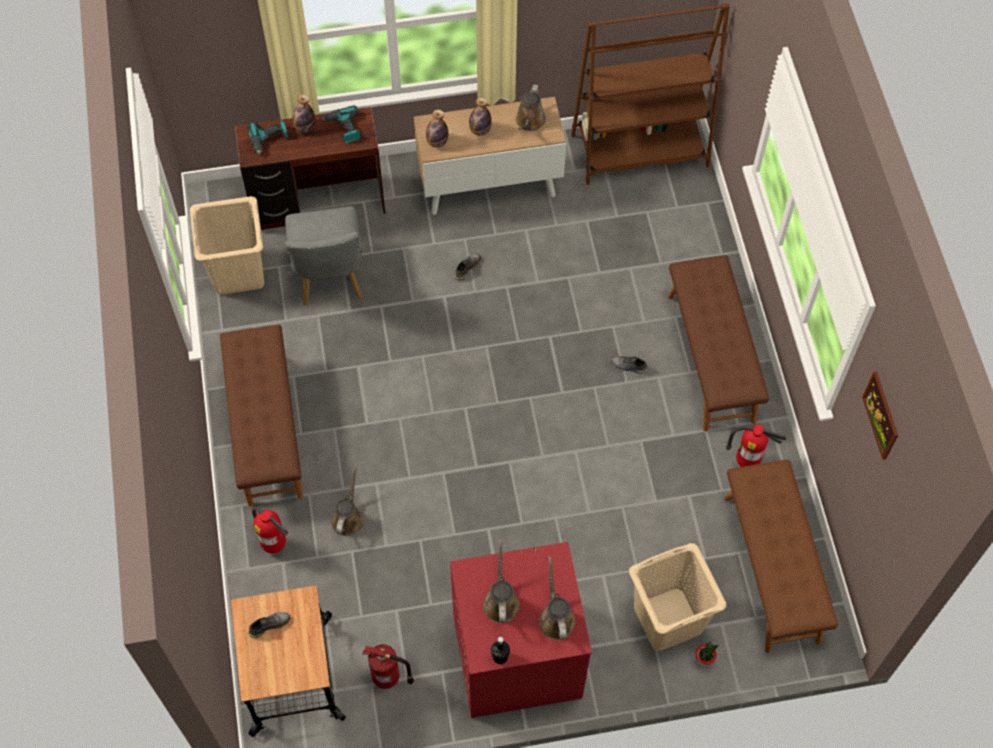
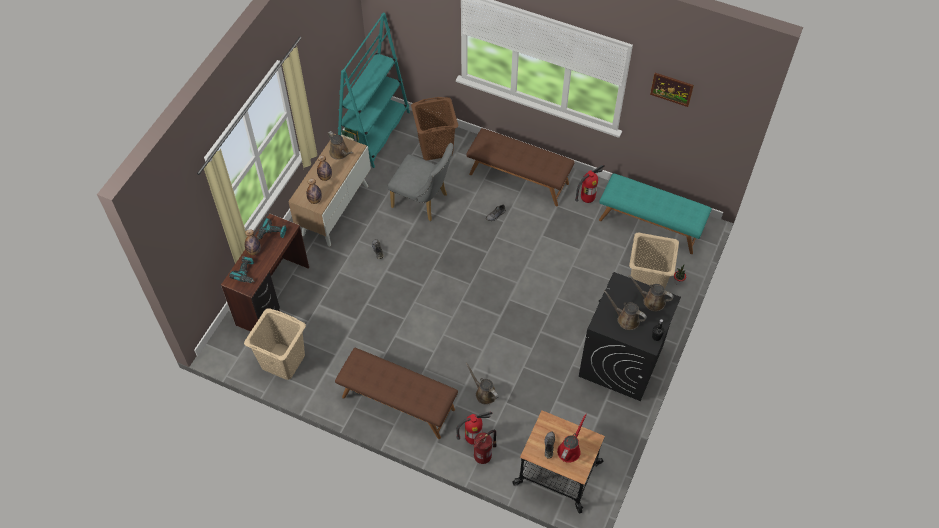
camera: 55 degrees left, 5 degrees down
(280, 654) = (570, 449): none -> red watering can
(330, 279) = (328, 318): grey chair -> grey chair (423, 202)
(388, 677) = (591, 427): fire extinguisher -> fire extinguisher (484, 455)
(516, 657) = (621, 361): red washing machine -> black washing machine
(640, 151) = (374, 134): brown bookcase -> turquoise bookcase
(679, 231) = (436, 147): none -> brown laundry basket
(772, 568) = (650, 224): brown bench -> turquoise bench

